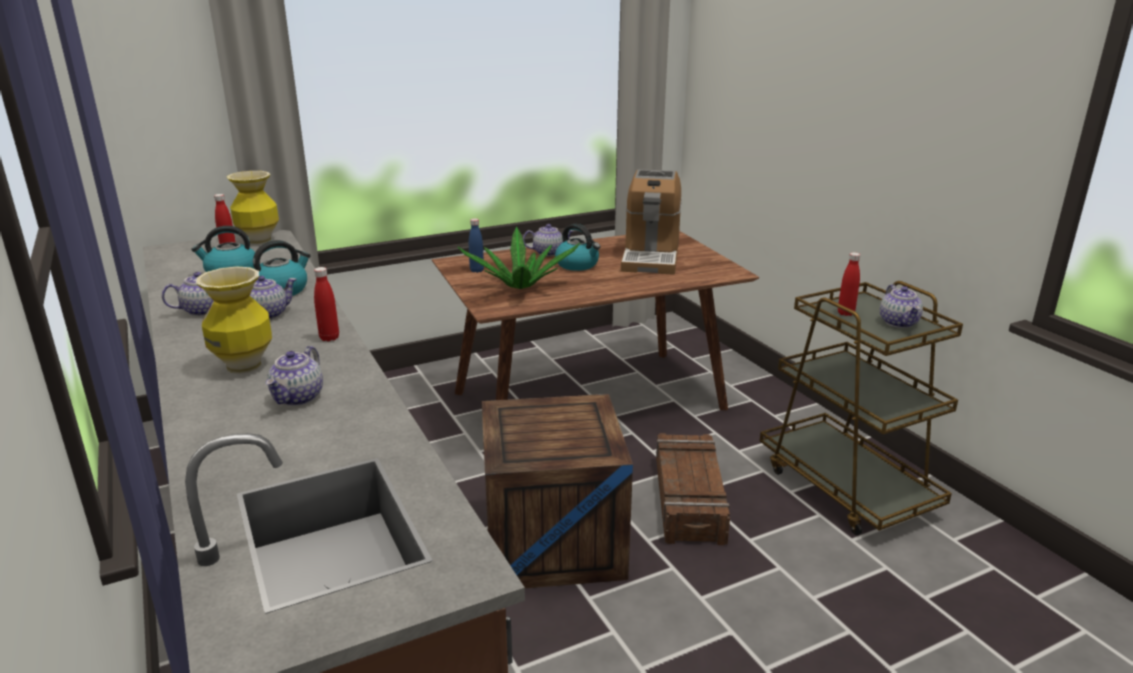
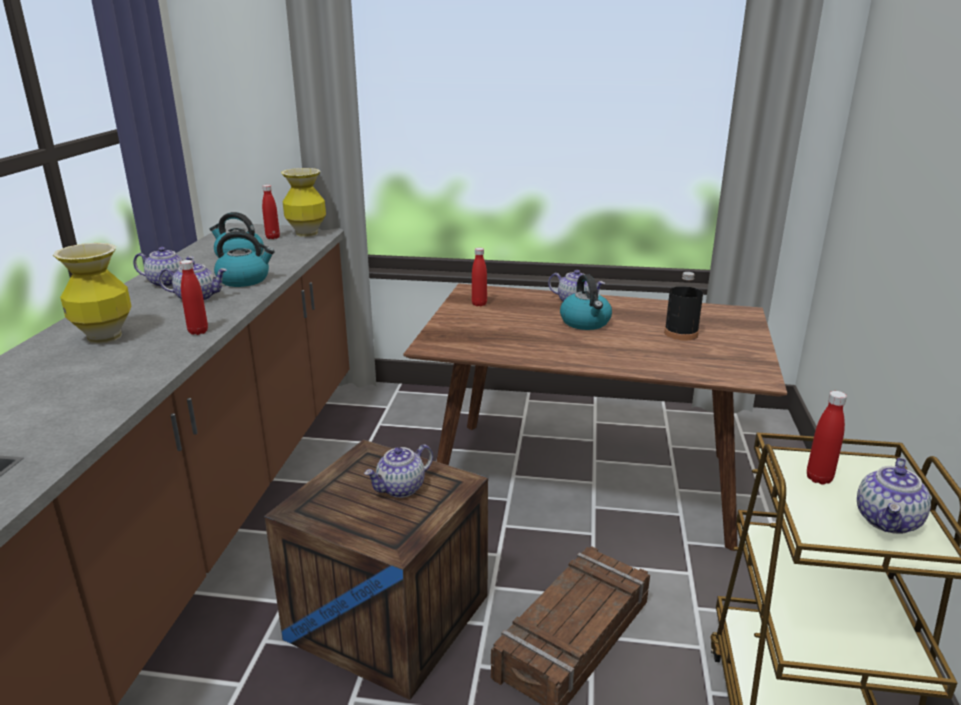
camera: 35 degrees right, 0 degrees up
(298, 398) = (82, 378): teapot -> teapot (401, 488)
(477, 270) = (479, 304): blue bottle -> red bottle
(520, 286) = (494, 330): potted plant -> none
(651, 257) = (681, 333): coffee machine -> black bottle

